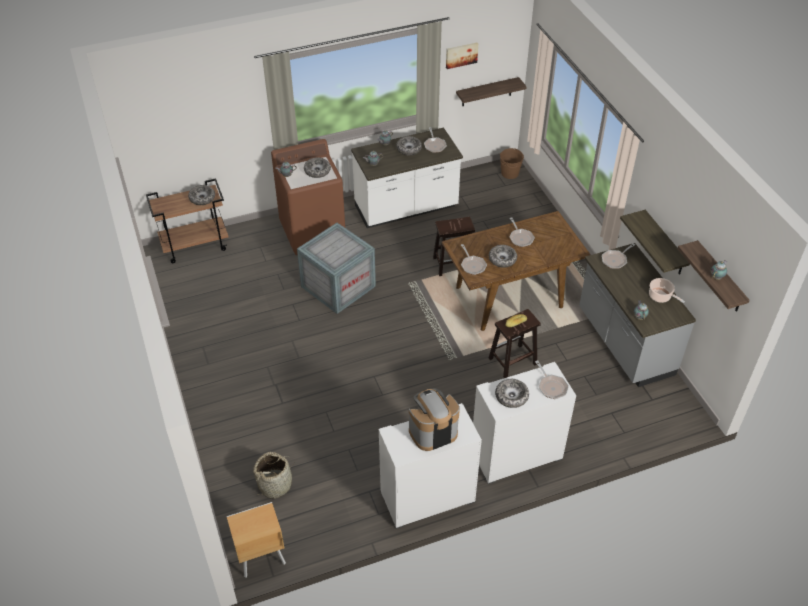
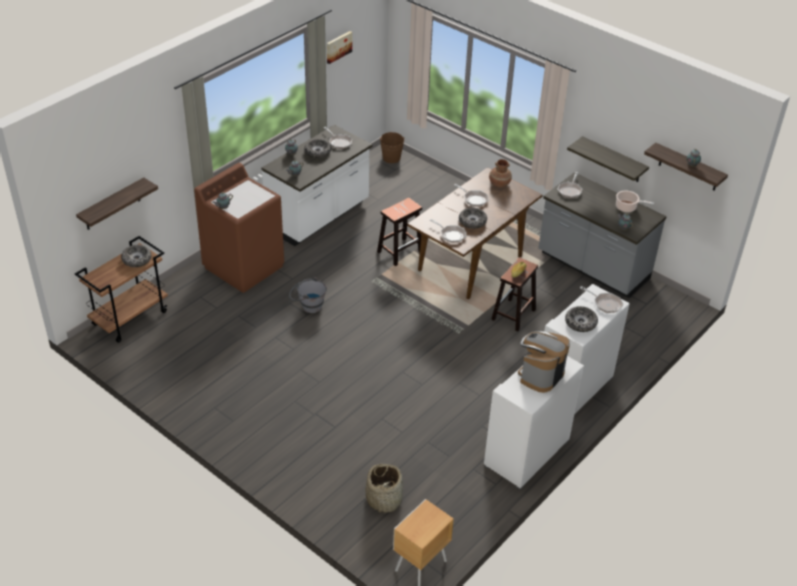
camera: 30 degrees left, 5 degrees down
(317, 171) = (250, 195): bowl -> none
(339, 286) = (308, 306): crate -> grey bucket
(487, 92) = (360, 80): shelf -> shelf (112, 205)
(556, 230) = (499, 183): none -> brown vase

